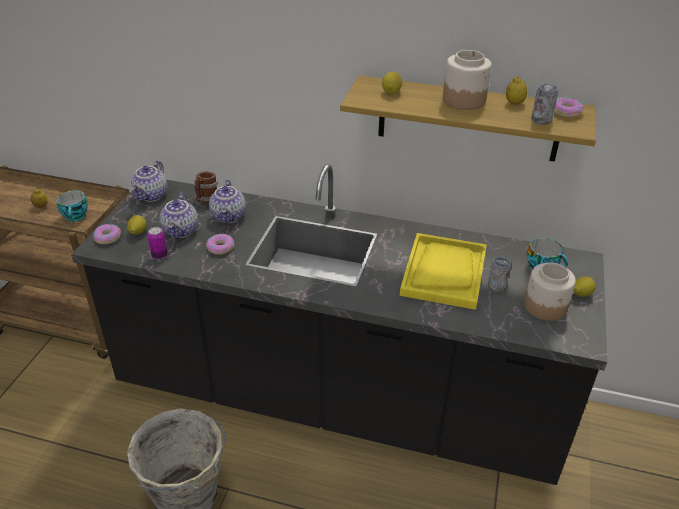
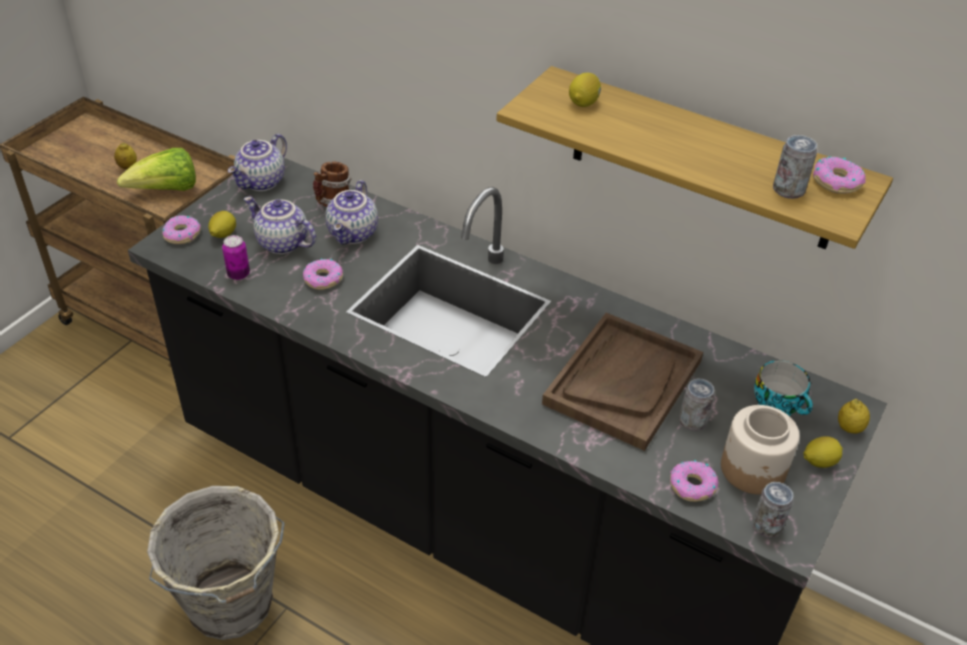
camera: 15 degrees right, 5 degrees up
(76, 216) = (166, 191): cup -> lettuce
(181, 231) = (281, 243): teapot -> teapot turned 105 degrees clockwise
(444, 272) = (623, 382): yellow tray -> brown tray
(464, 100) = (686, 135): jar -> none
(514, 103) = (763, 152): lemon -> lemon (849, 428)
(514, 324) = (692, 486): none -> donut
(569, 337) = (766, 526): none -> can

